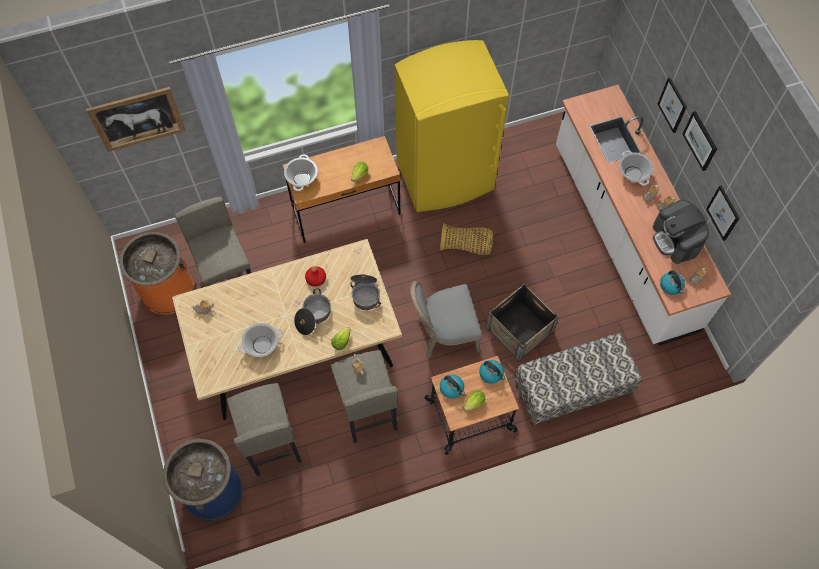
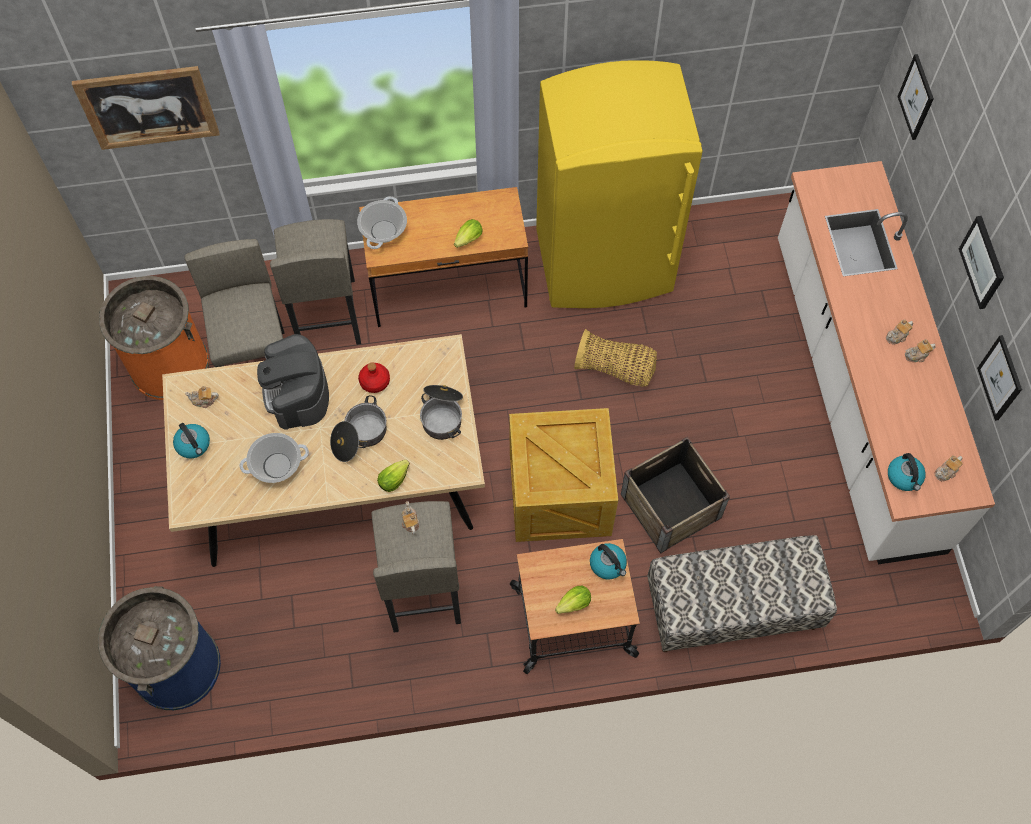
camera: 10 degrees right, 0 degrees up
(271, 442) = (274, 611): grey stool -> grey stool (326, 315)
(444, 333) = (558, 493): grey chair -> crate
(452, 388) = (545, 576): kettle -> kettle (194, 445)
(633, 174) = (878, 298): cooking pot -> none
(672, 105) = (951, 202): picture -> picture (916, 97)
(676, 239) = (925, 408): coffee machine -> coffee machine (297, 393)

